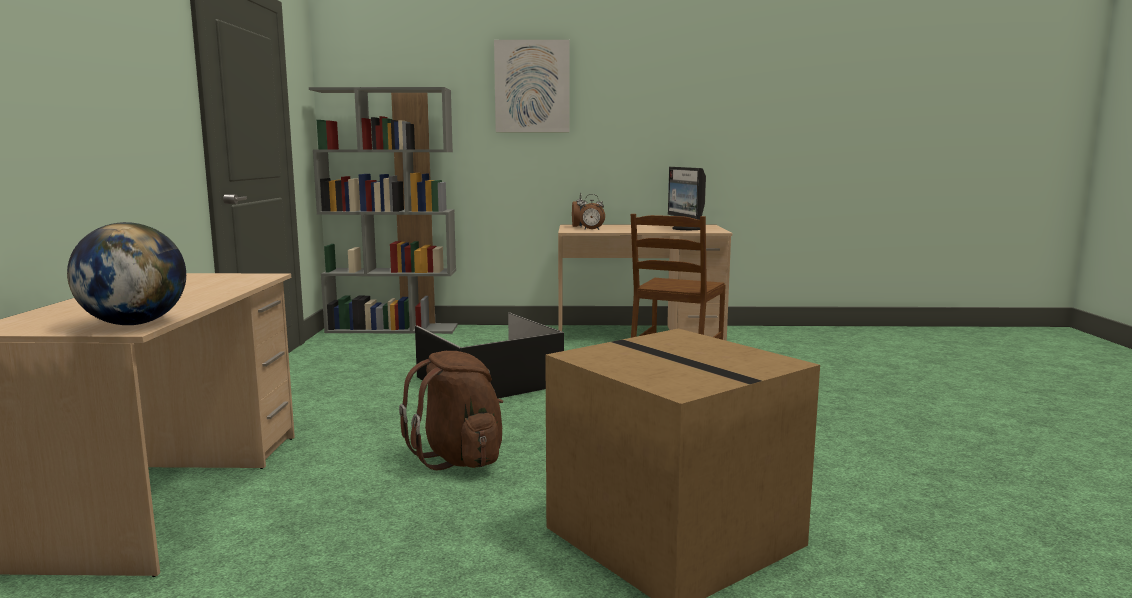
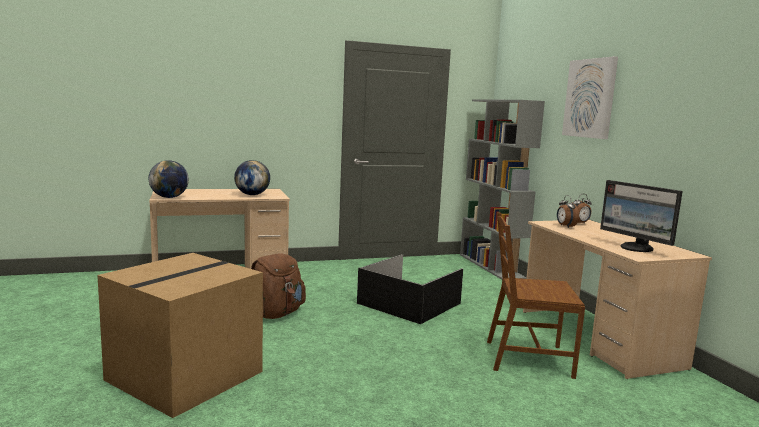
camera: 70 degrees right, 0 degrees up
(210, 284) = (252, 195): none -> globe
(687, 229) = (636, 248): monitor -> monitor turned 90 degrees counterclockwise

